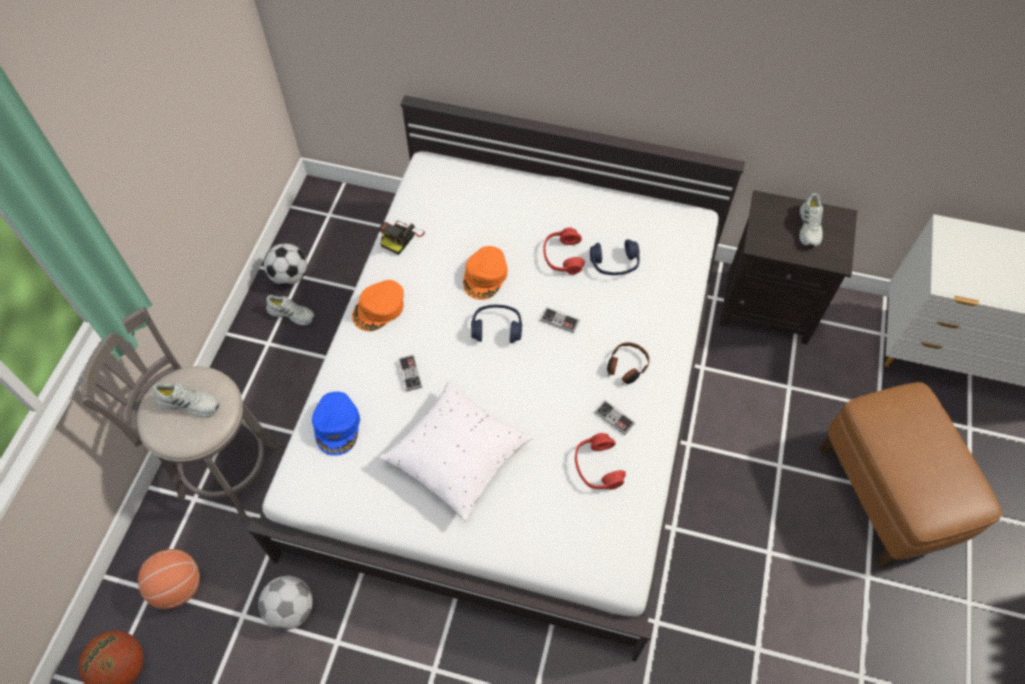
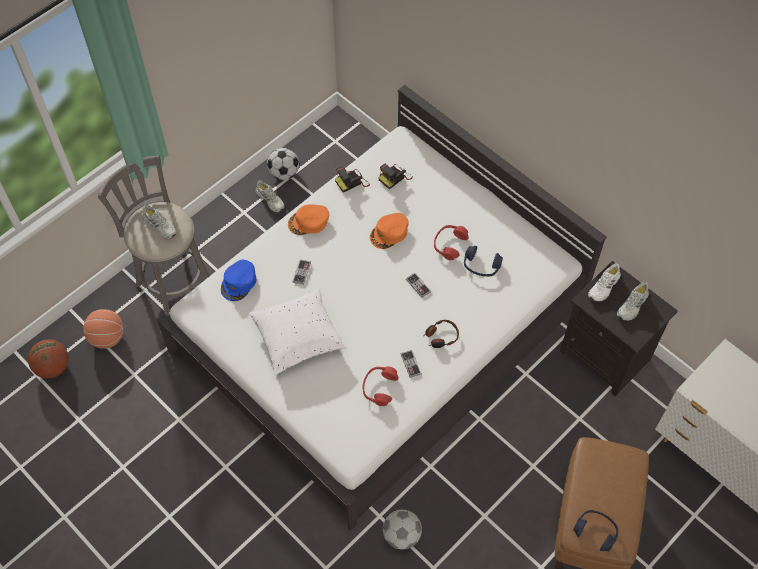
camera: 30 degrees right, 0 degrees up
(291, 609) = (163, 385): football -> football (401, 535)
(449, 210) = (395, 177): none -> camera
(497, 328) = (374, 270): blue headphones -> blue headphones (595, 531)
(766, 221) = (604, 287): none -> white shoe

